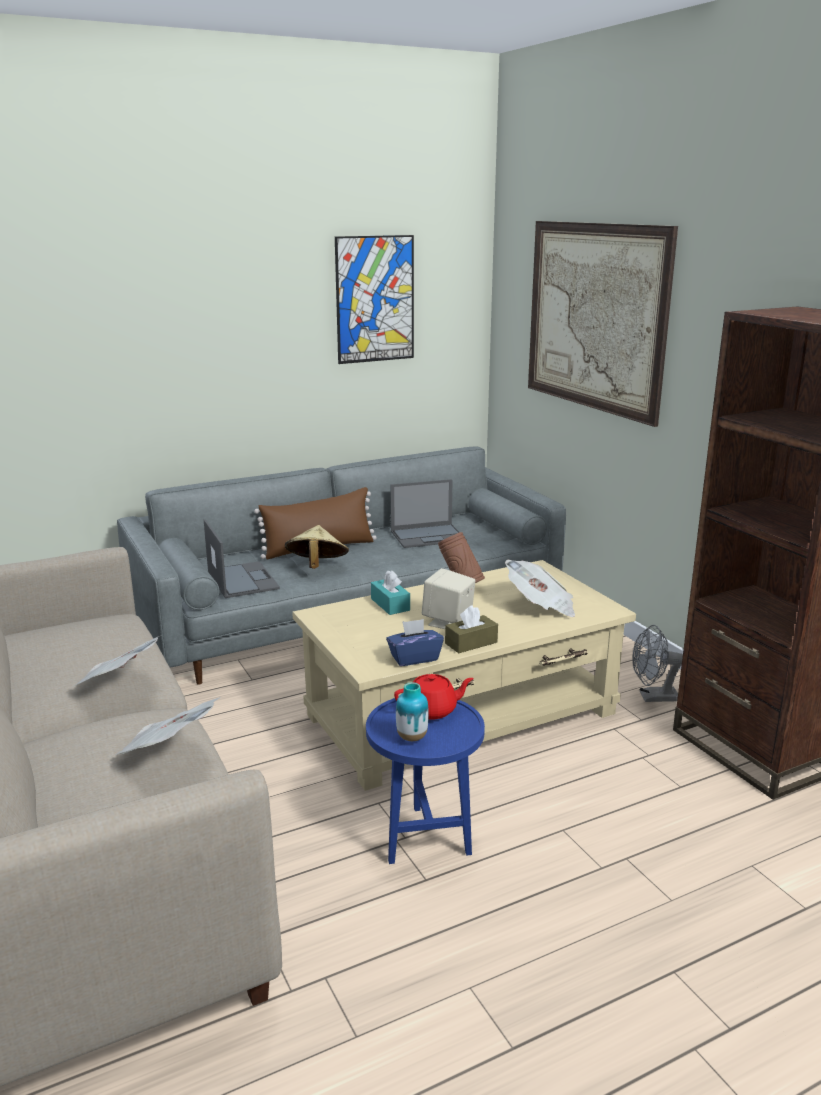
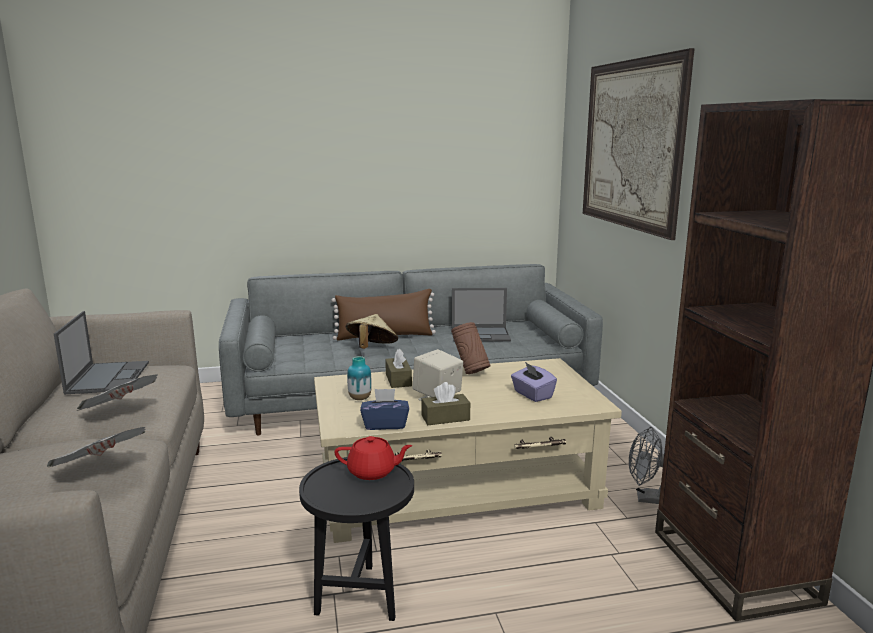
camera: 15 degrees right, 5 degrees down
(242, 580) = (306, 353): laptop -> laptop (108, 377)
(375, 299) = (456, 136): picture -> none
(390, 604) = (398, 380): turquoise tissue box -> brown tissue box
(412, 737) = (335, 493): vase -> vase (360, 398)
(424, 835) = (361, 593): blue side table -> black side table
(541, 606) = (532, 395): newspaper -> purple tissue box

